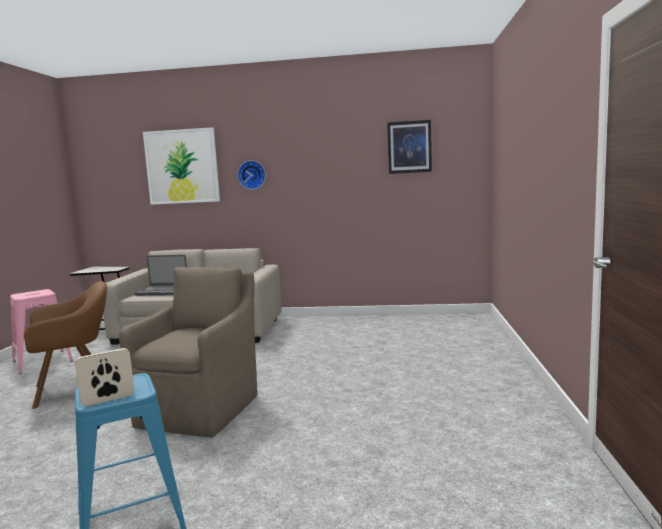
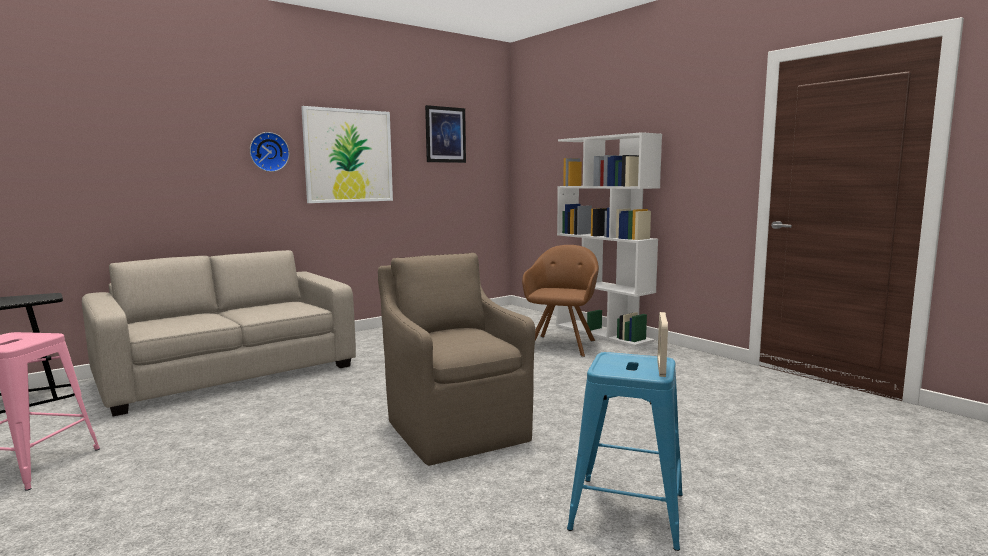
camera: 45 degrees left, 0 degrees up
(76, 388) = (218, 468): brown armchair -> brown armchair (562, 344)
(162, 291) = (178, 320): laptop -> none
(182, 166) = (156, 131): picture -> picture (348, 156)
(506, 361) = (603, 333): none -> white bookcase

